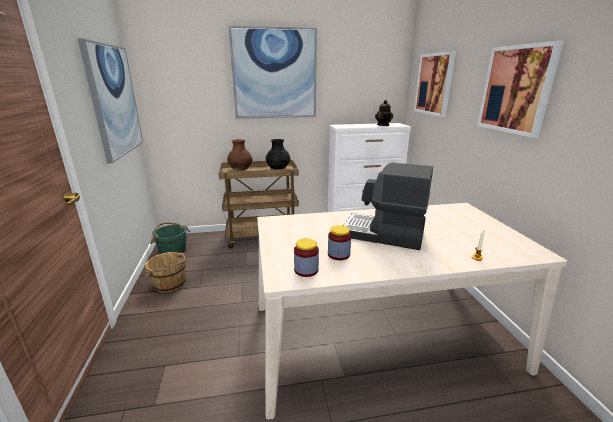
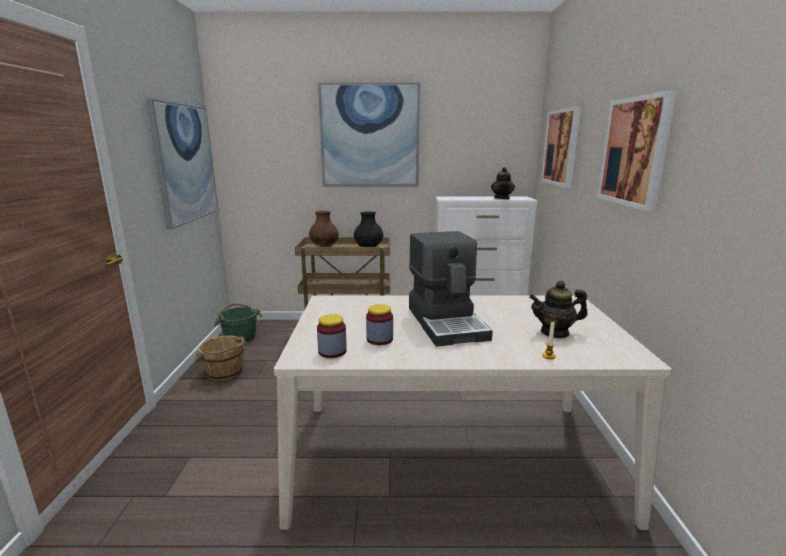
camera: 10 degrees right, 5 degrees down
(383, 234) = (447, 323): coffee machine -> coffee machine turned 135 degrees counterclockwise
(468, 236) = (555, 332): none -> teapot

